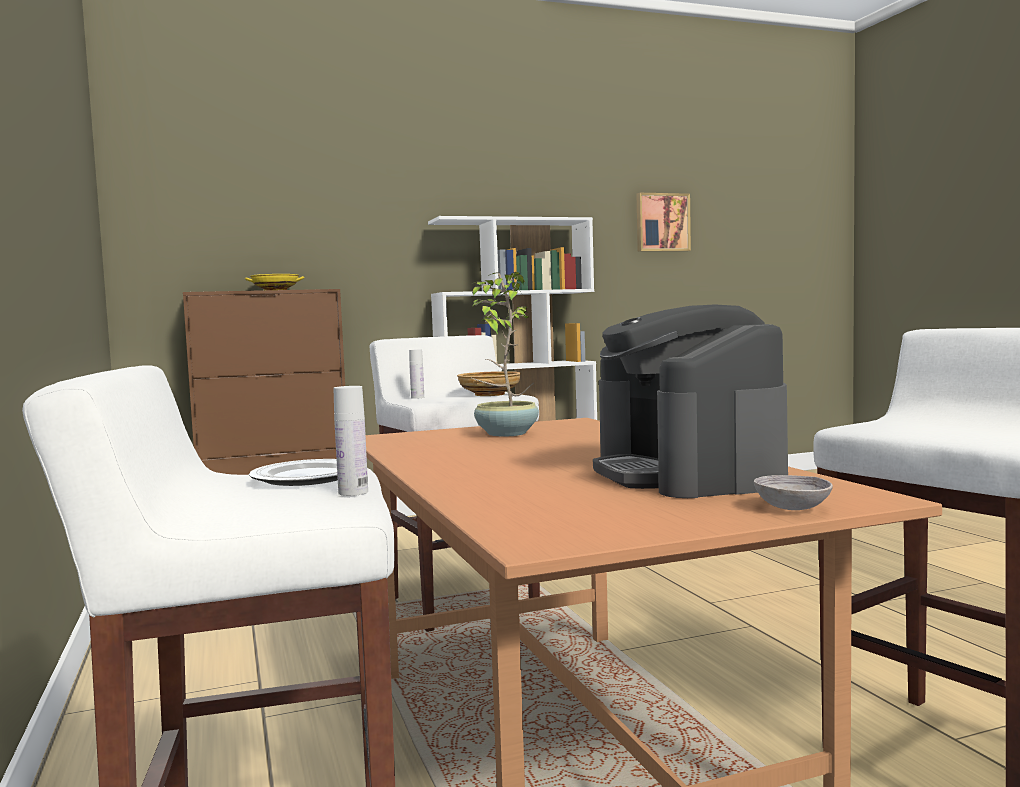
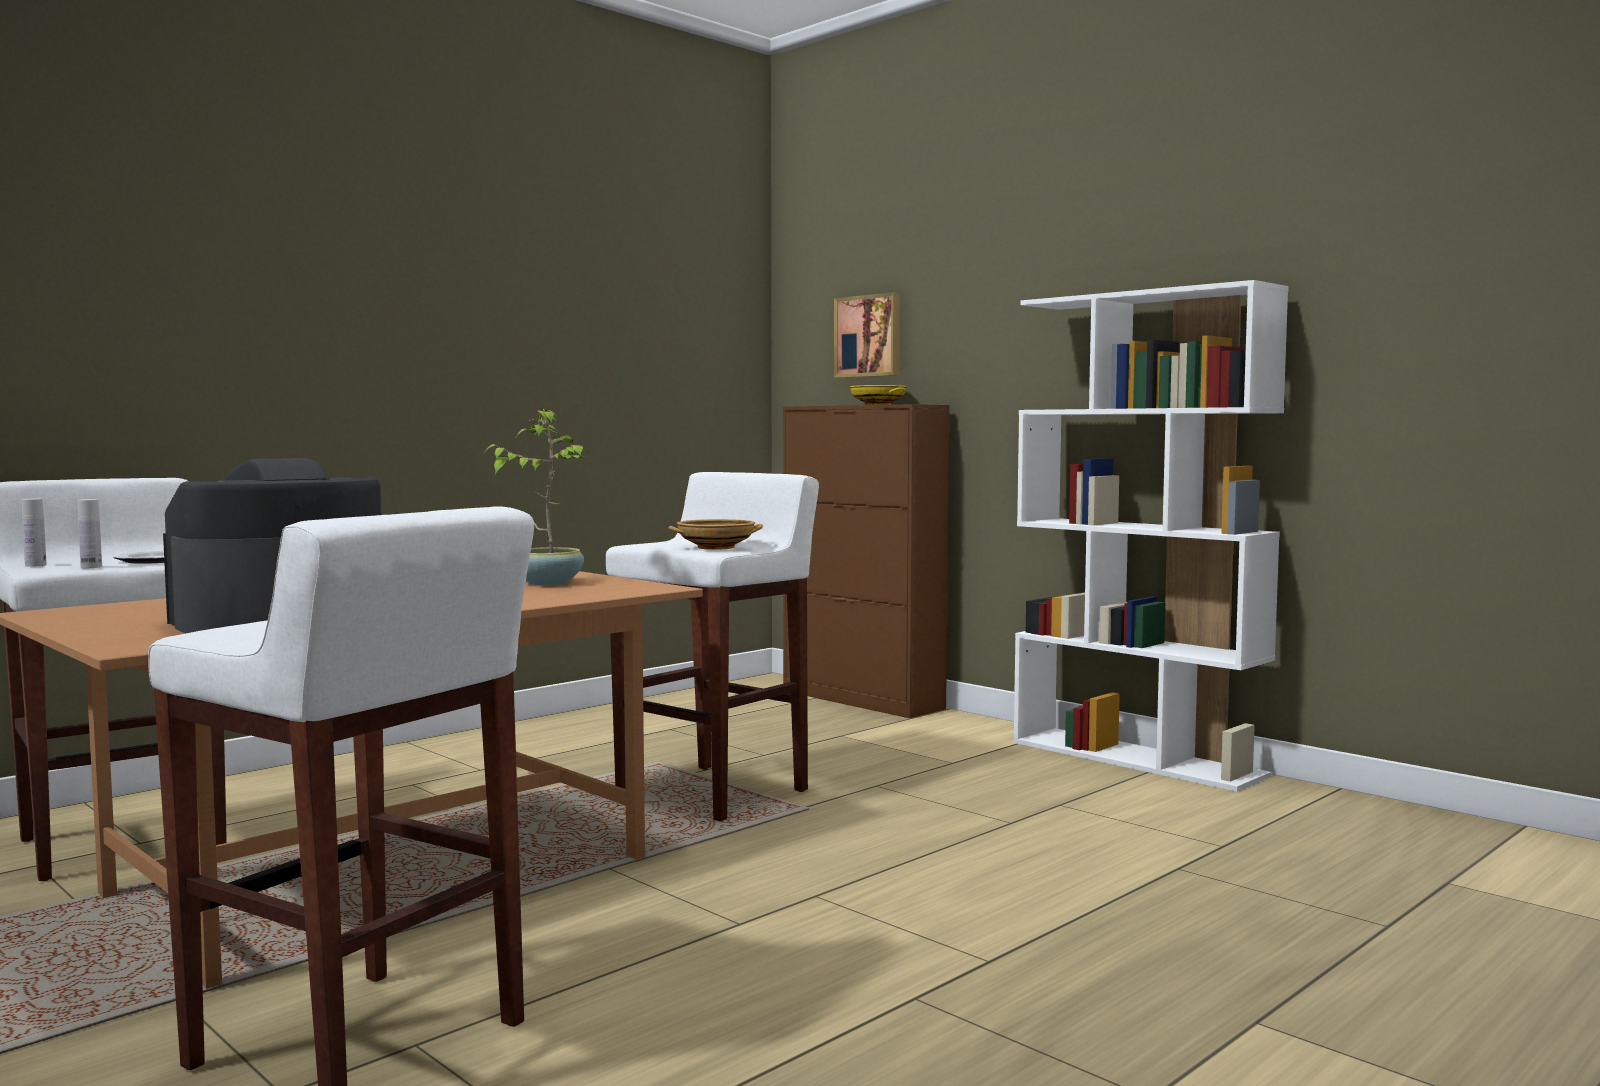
camera: 65 degrees right, 0 degrees up
(417, 397) = (676, 540): white bottle -> white bottle (35, 565)
(662, 222) = (1494, 268): picture -> picture (869, 336)
(792, 508) = (107, 637): grey bowl -> none

